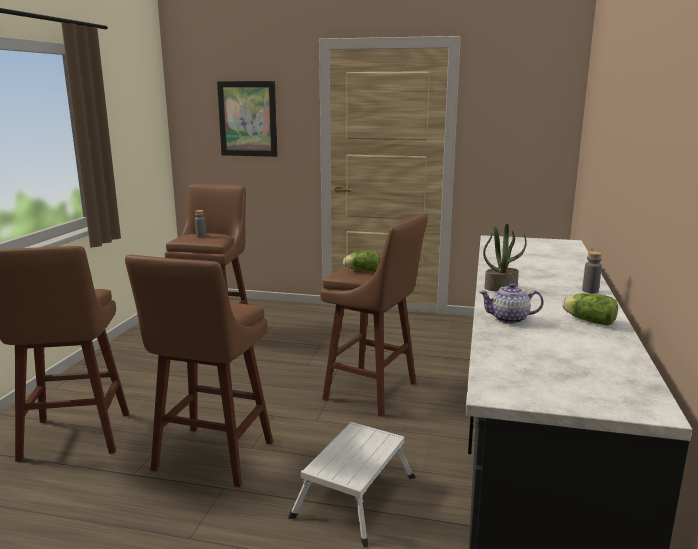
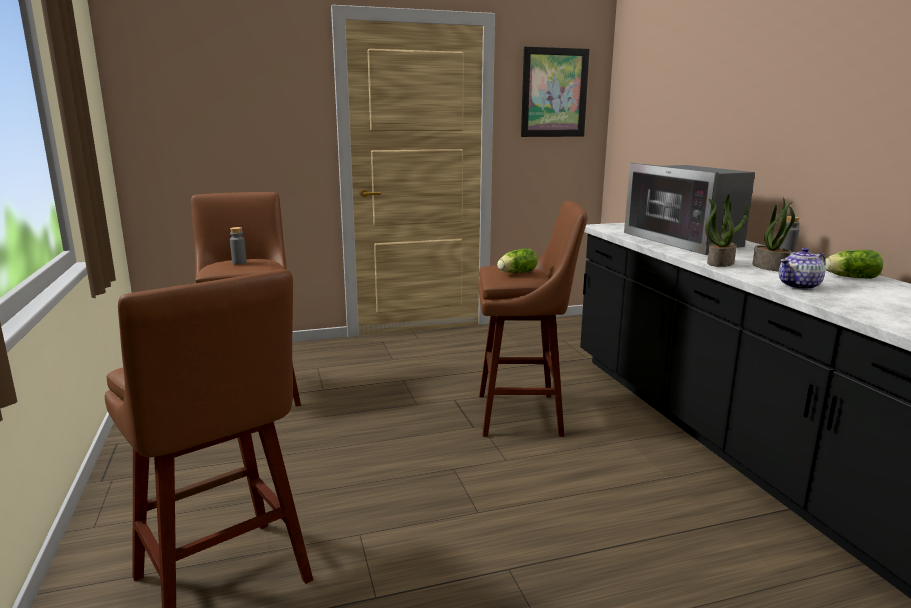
camera: 30 degrees left, 0 degrees up
(211, 458) = (447, 540): brown stool -> none
(248, 119) = (235, 107): picture -> picture (554, 93)
(354, 497) = (647, 525): white step ladder -> none
(532, 262) = (685, 240): none -> microwave
(537, 299) = (771, 267): none -> potted plant

